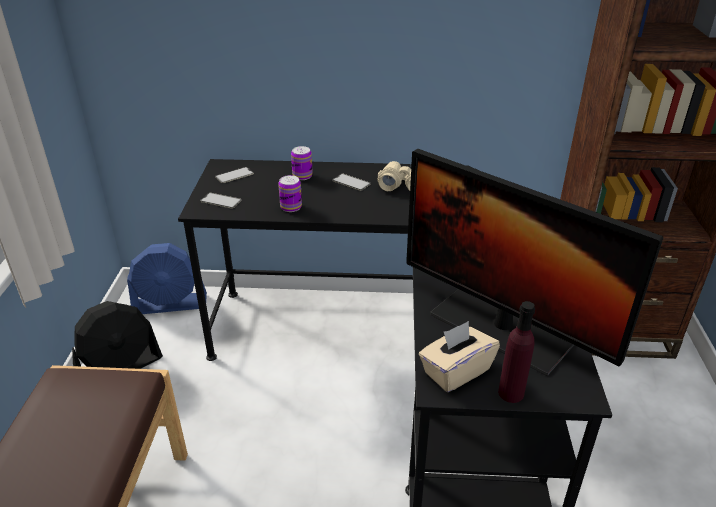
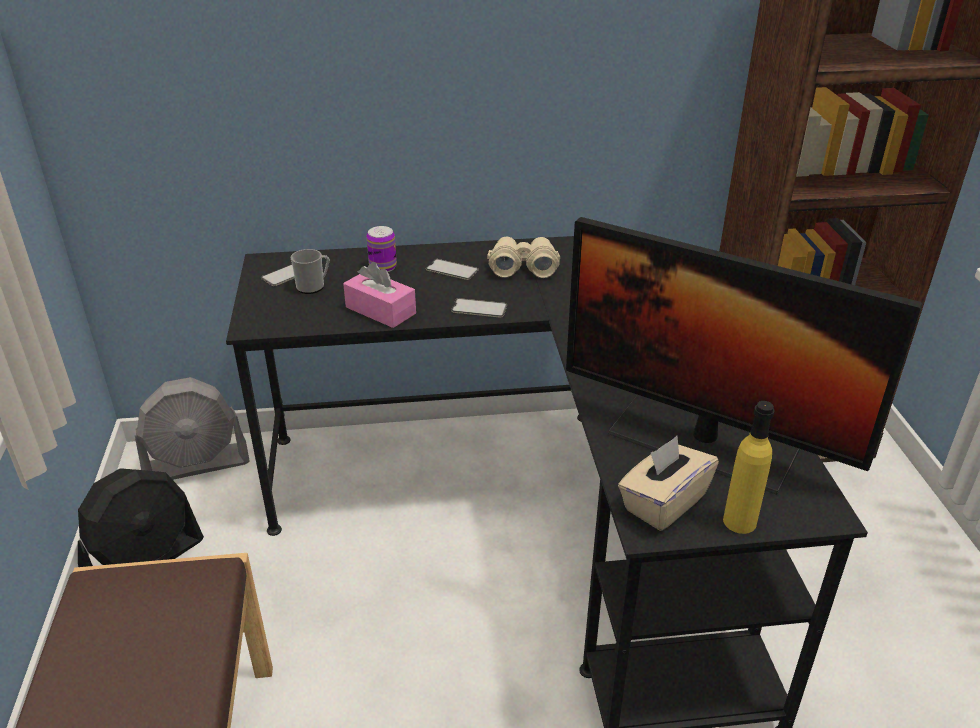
camera: 10 degrees left, 0 degrees up
(170, 304) = (197, 464): blue fan -> grey fan
(221, 201) = (280, 311): phone -> phone (479, 308)
(249, 186) = (313, 286): none -> mug
(291, 207) = (380, 310): can -> pink tissue box
(511, 393) = (739, 521): purple bottle -> yellow bottle

